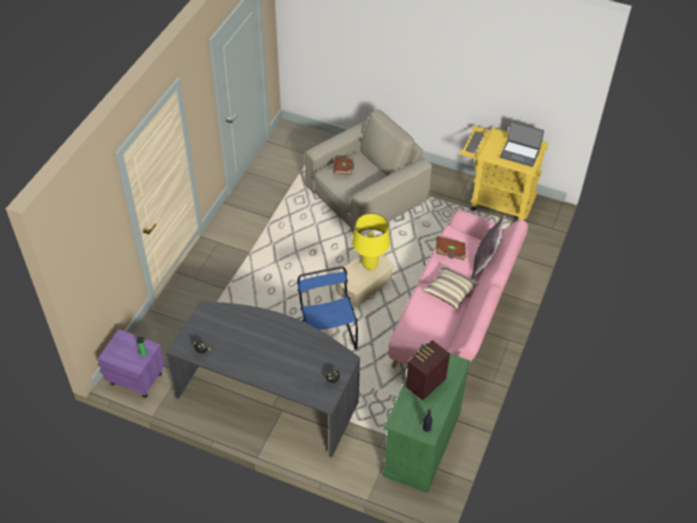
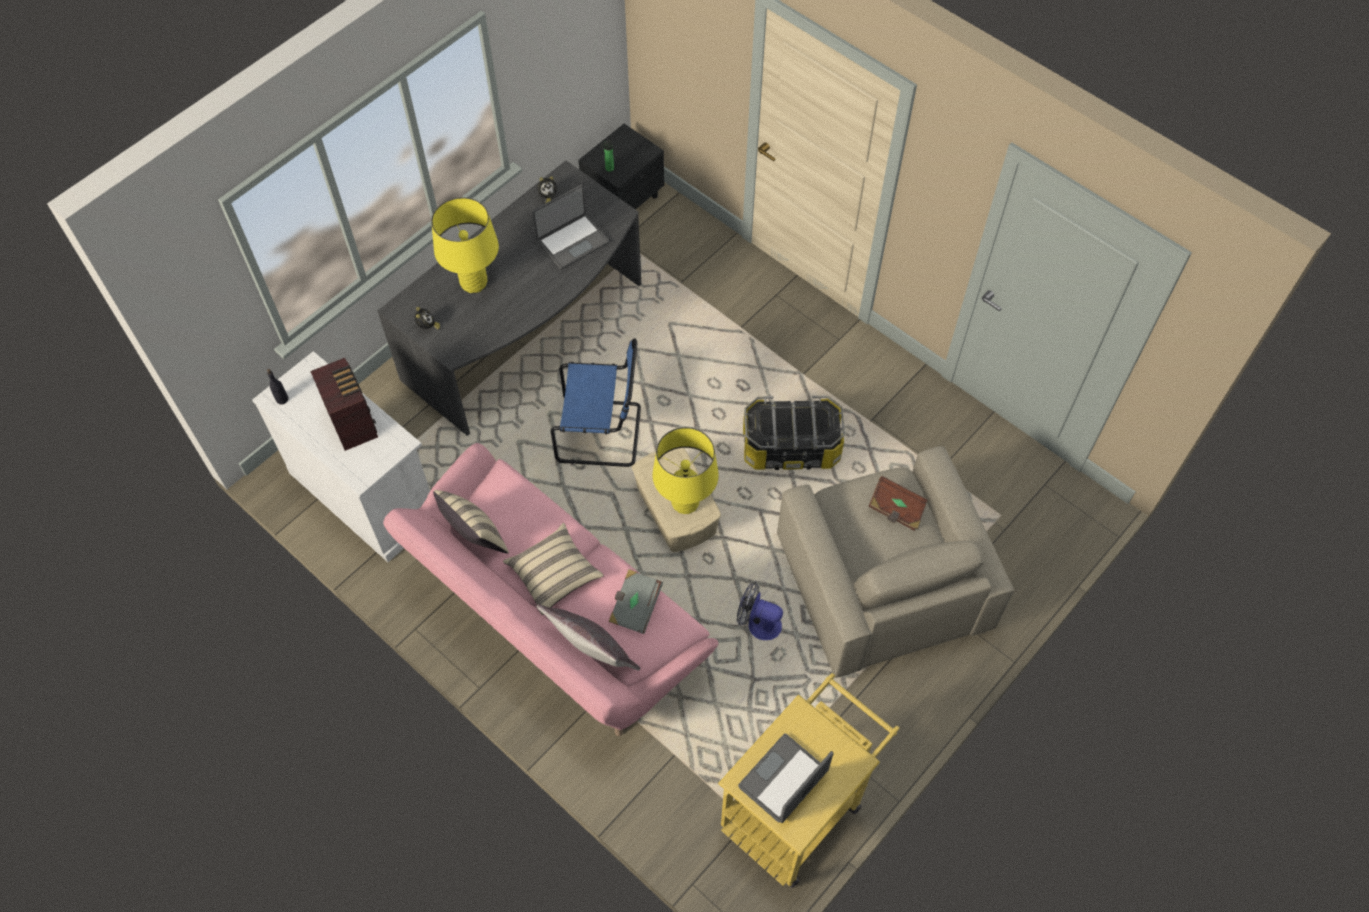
camera: 110 degrees right, 10 degrees up
(136, 378) = (624, 200): purple nightstand -> black nightstand
(236, 327) = (572, 241): none -> laptop
(289, 368) = (474, 283): none -> yellow table lamp
(300, 247) = (791, 446): none -> storage box
(413, 236) = (758, 623): none -> fan
(422, 443) = (365, 493): green cabinet -> white cabinet
(447, 334) = (475, 538): none -> beige pillow
(450, 253) = (635, 606): brown book -> grey book

